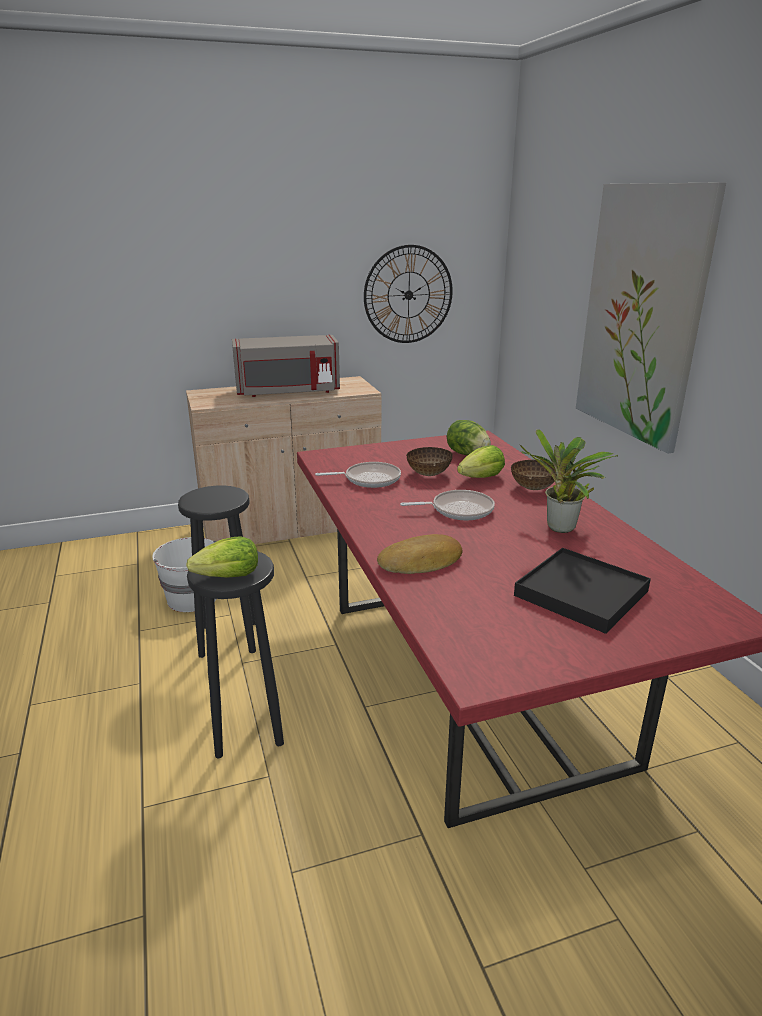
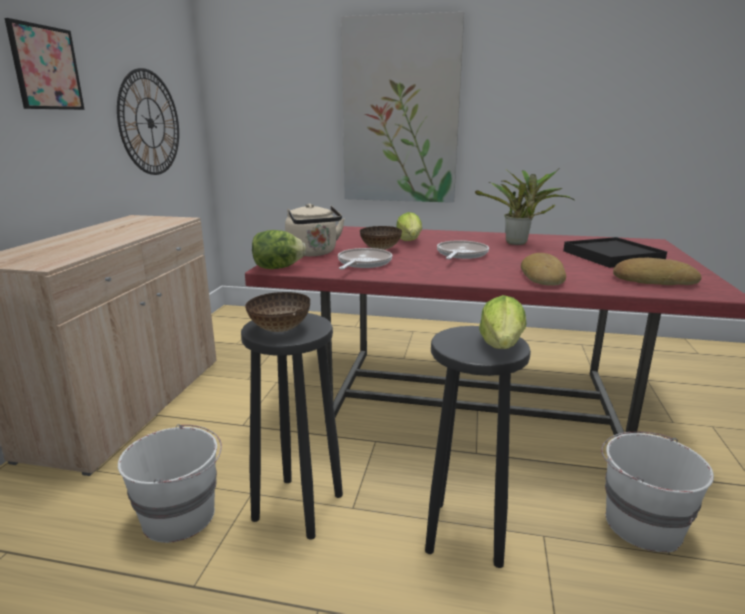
camera: 60 degrees left, 5 degrees down
(288, 392) = (106, 235): grey microwave -> none
(292, 257) = (46, 68): none -> picture
(327, 846) = (641, 524): none -> white bucket
(378, 455) = (313, 253): none -> beige kettle
(467, 454) = (357, 236): lettuce -> lettuce (278, 268)
(487, 628) = (653, 280): none -> bread
(533, 488) = (444, 236): bowl -> bowl (279, 329)

